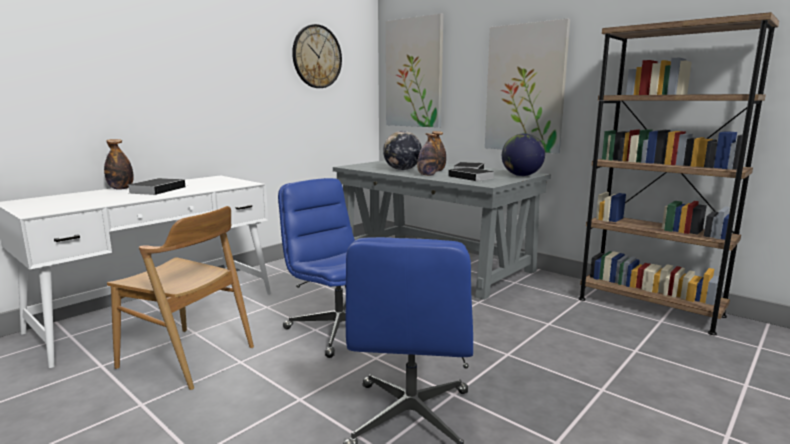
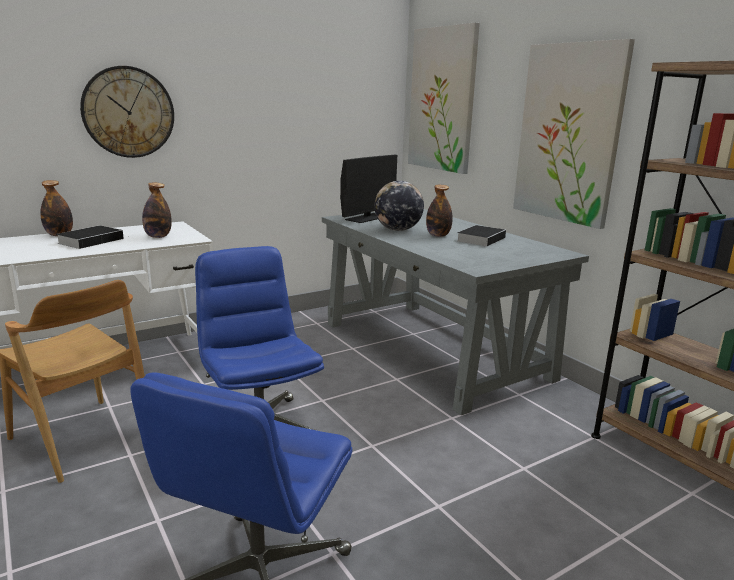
camera: 15 degrees right, 5 degrees up
(317, 57) = (316, 78): wall clock -> wall clock (128, 112)
(369, 165) = (367, 218): none -> monitor
(427, 175) = (417, 243): bottle -> bottle (158, 236)
(472, 177) = (471, 253): book -> none
(521, 176) = (542, 256): globe -> none

